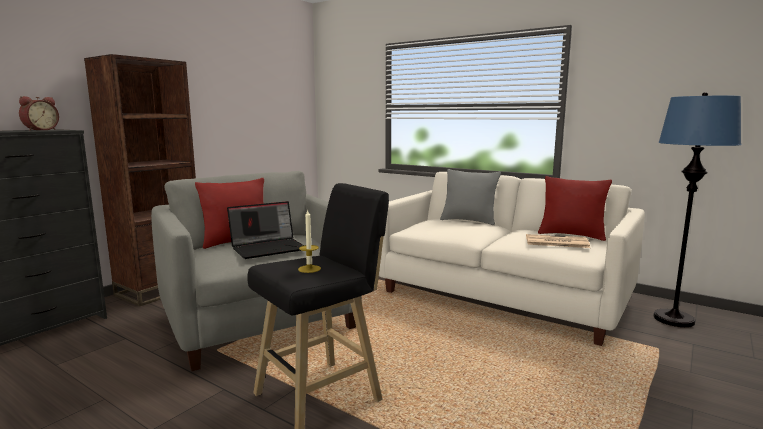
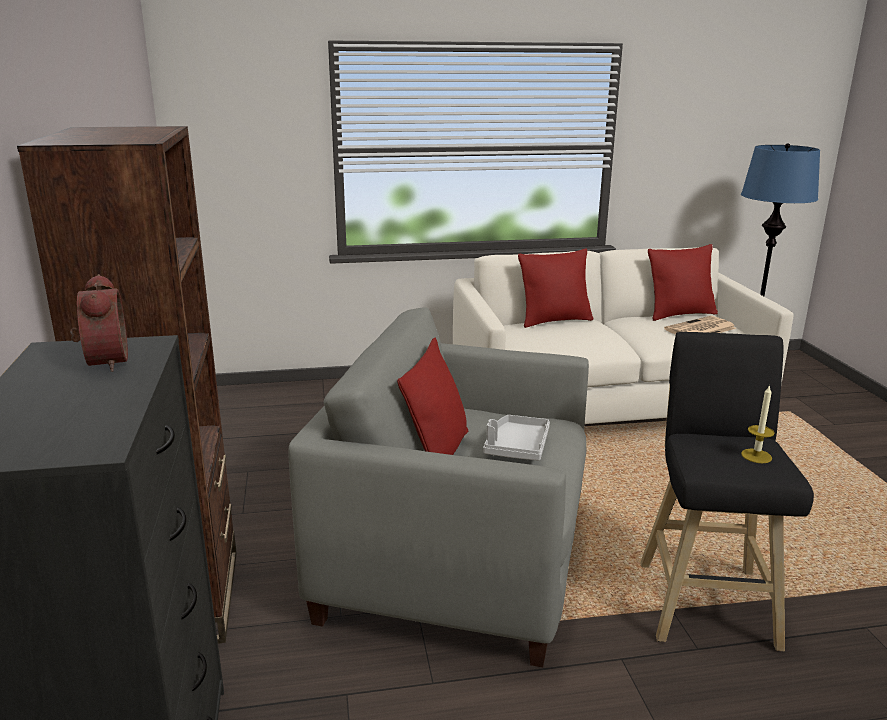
camera: 45 degrees left, 10 degrees up
(269, 248) = (516, 447): laptop -> grey tray
(468, 221) = (554, 320): grey pillow -> red pillow

